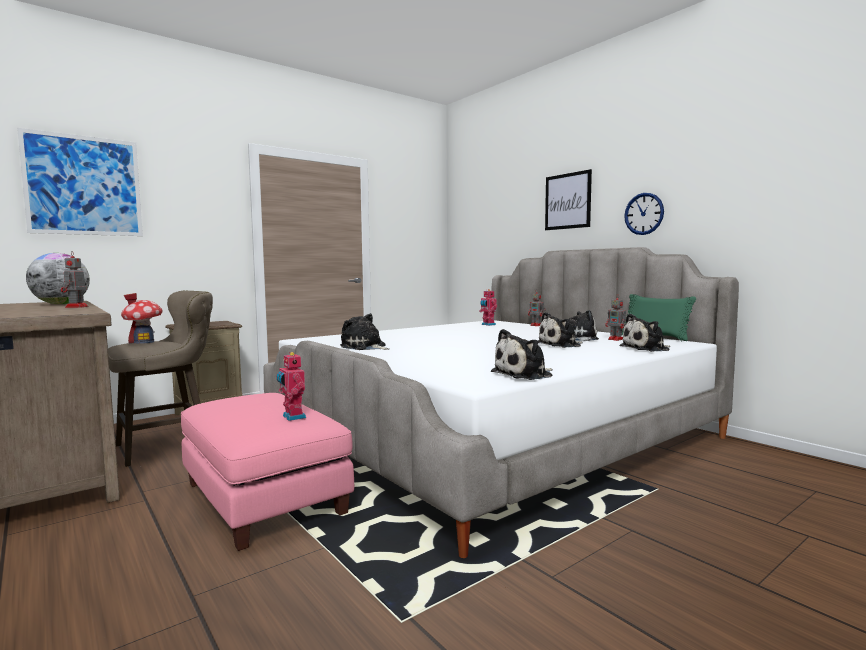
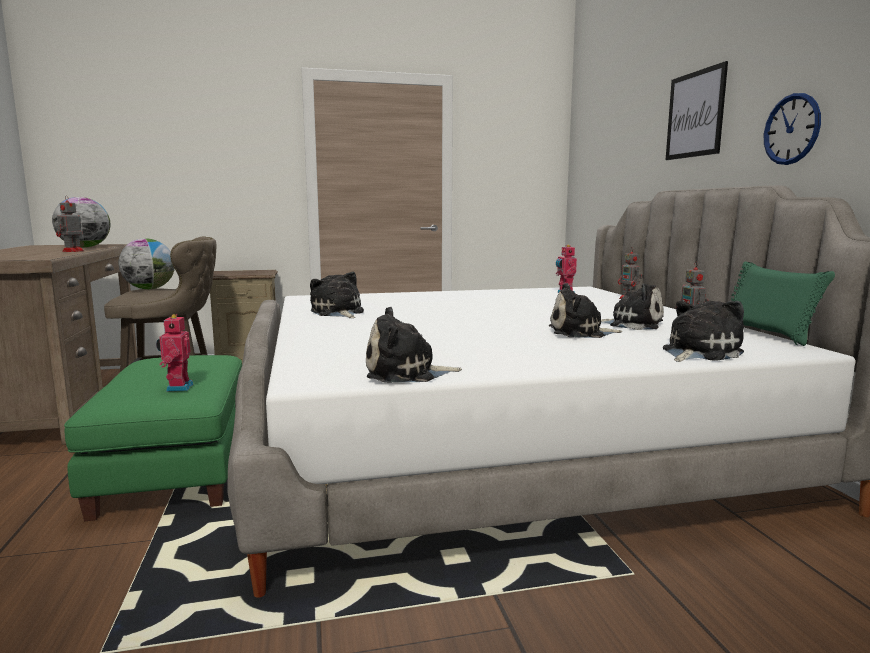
camera: 25 degrees right, 5 degrees up
(84, 185) = (134, 127): picture -> none
(144, 342) = (149, 289): toy house -> globe
(264, 498) = (175, 470): pink ottoman -> green ottoman
(647, 349) = (698, 352): plush toy -> plush toy turned 135 degrees clockwise

